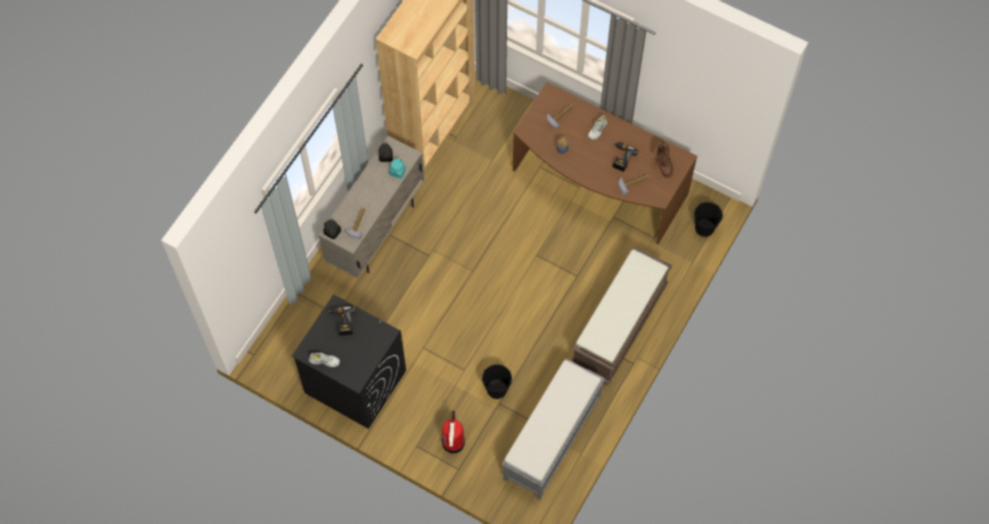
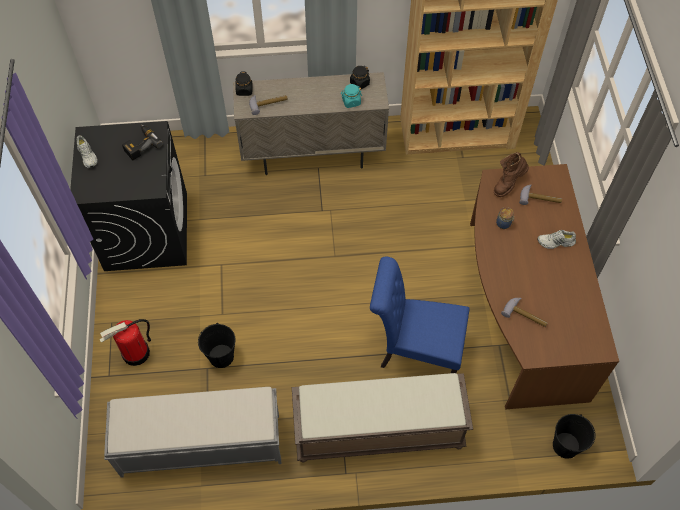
camera: 55 degrees right, 5 degrees down
(581, 269) = (414, 351): none -> blue chair
(620, 157) = (544, 284): power drill -> none
(663, 163) = (576, 331): brown boot -> brown boot (508, 183)

